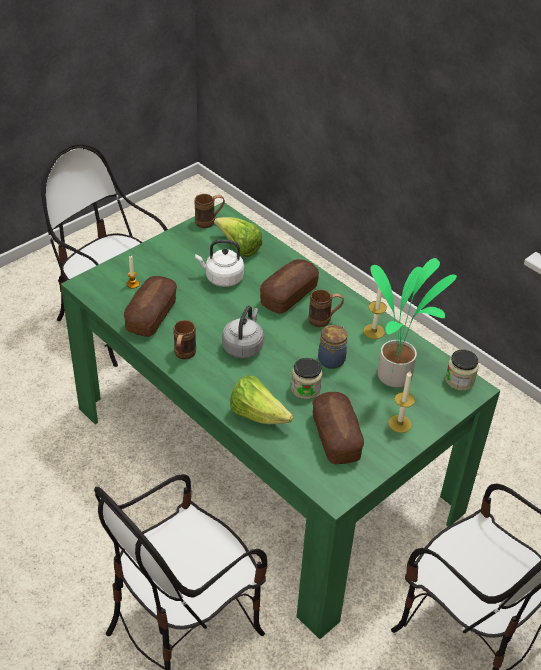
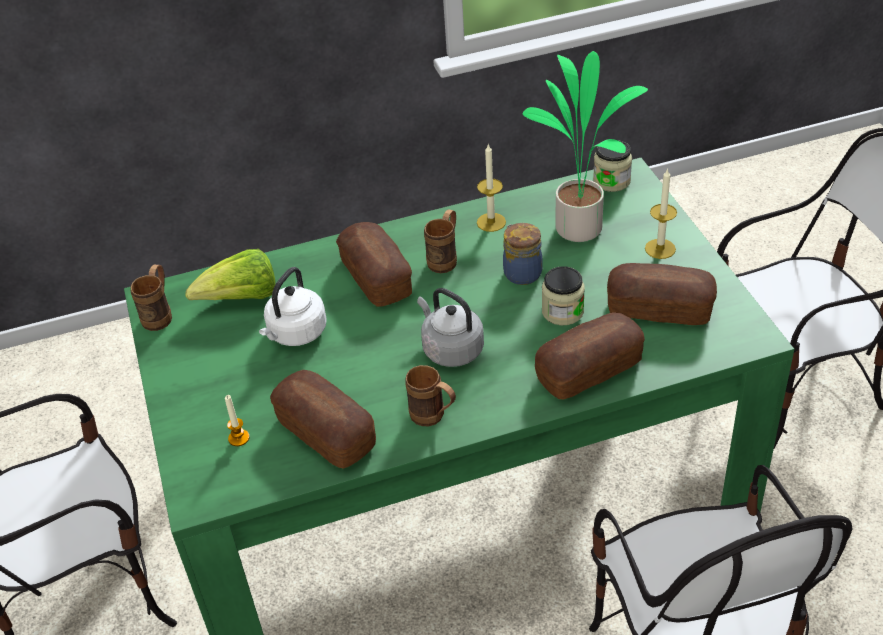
camera: 60 degrees left, 0 degrees up
(258, 415) = (589, 370): lettuce -> bread

